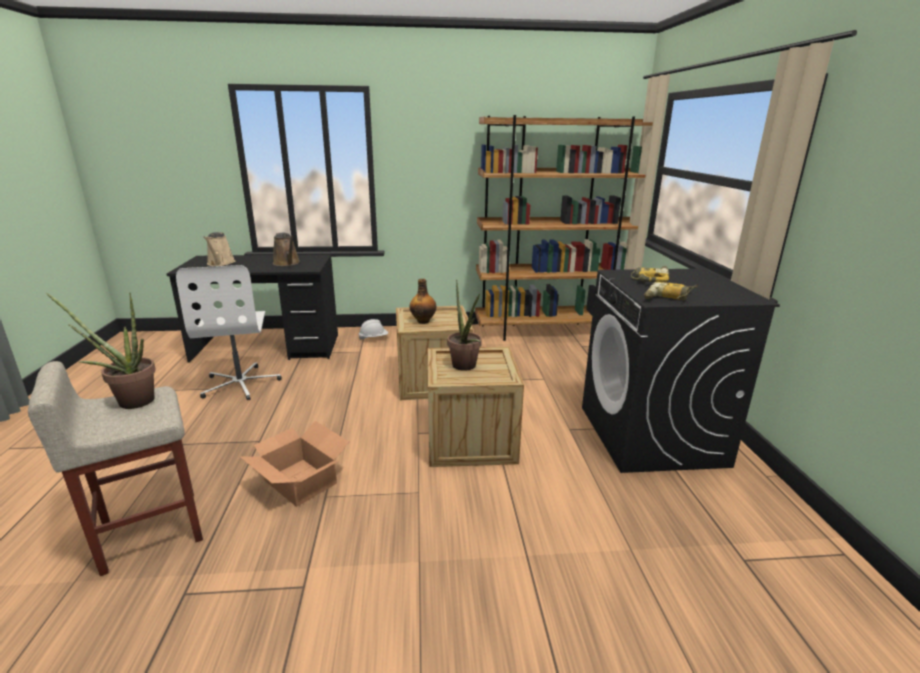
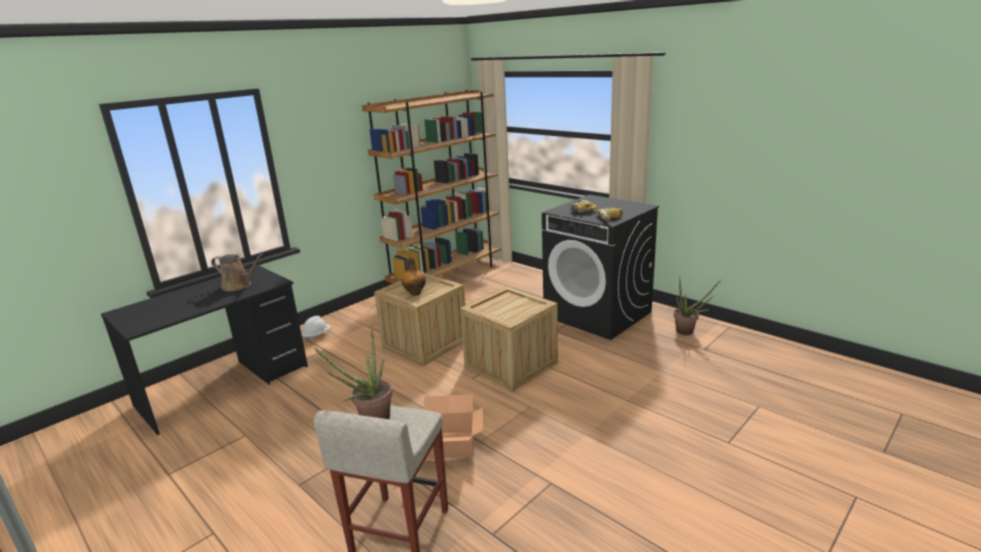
camera: 40 degrees left, 0 degrees up
(220, 263) = (161, 309): beige watering can -> none
(241, 383) = (261, 421): white office chair -> none
(465, 367) = (506, 309): potted plant -> potted plant (688, 332)

